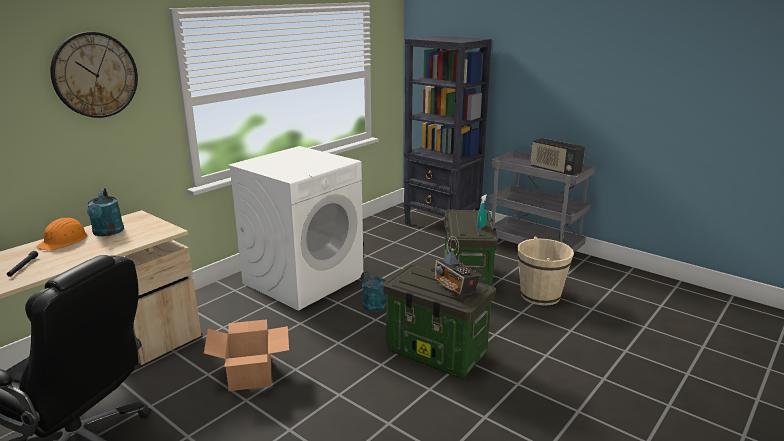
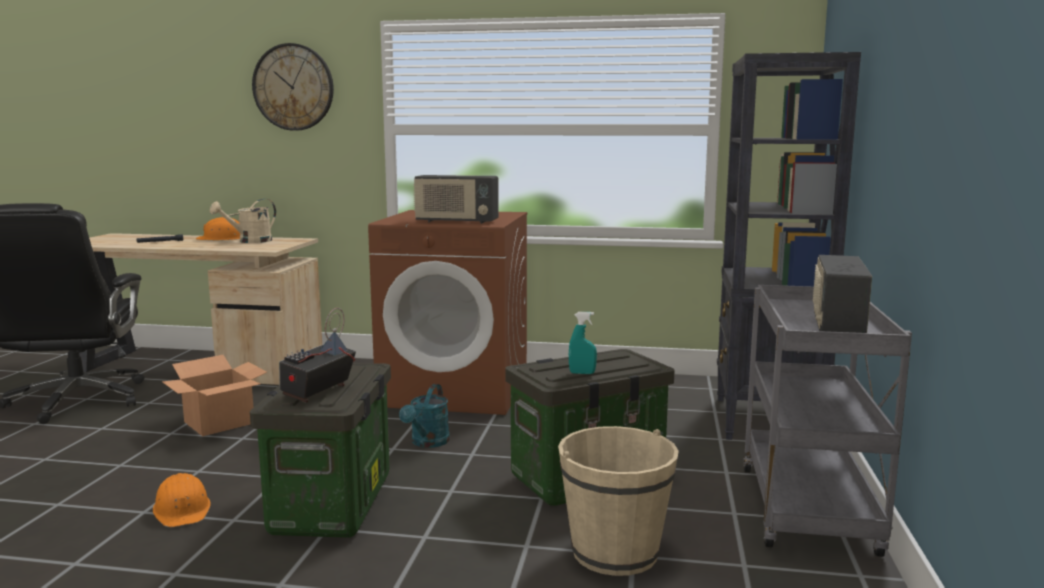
camera: 60 degrees right, 10 degrees down
(107, 233) = (250, 241): turquoise watering can -> beige watering can
(303, 279) = (456, 390): white washing machine -> brown washing machine
(321, 165) = (456, 221): none -> radio
(399, 407) = (182, 510): none -> orange hard hat

